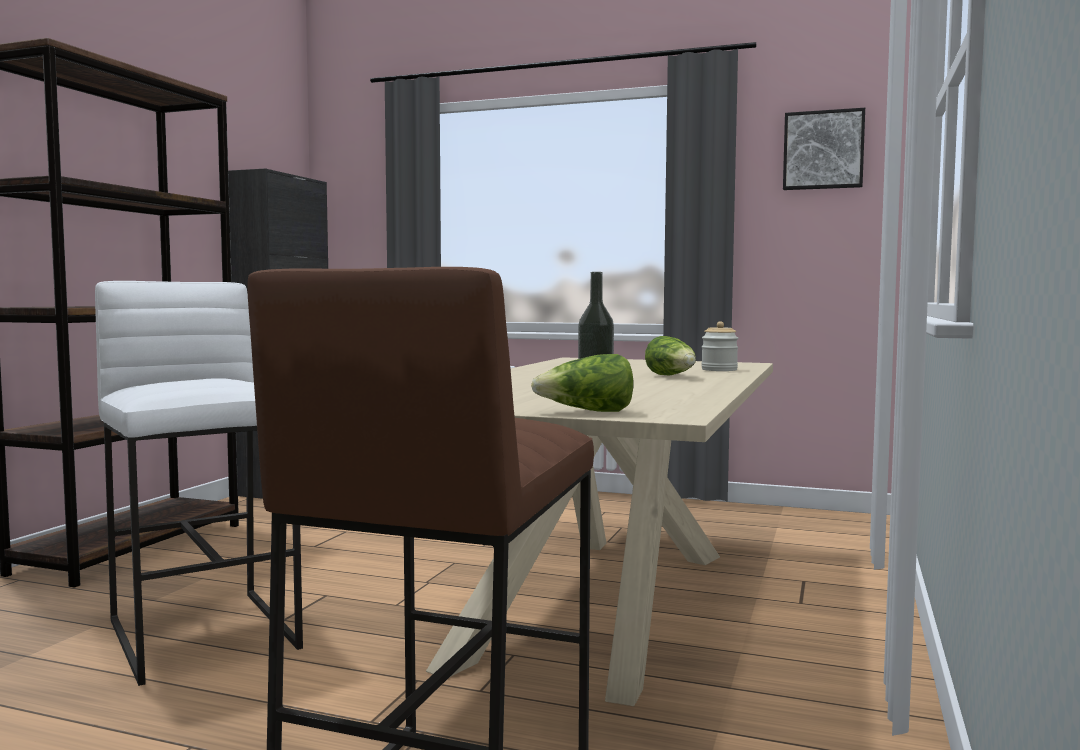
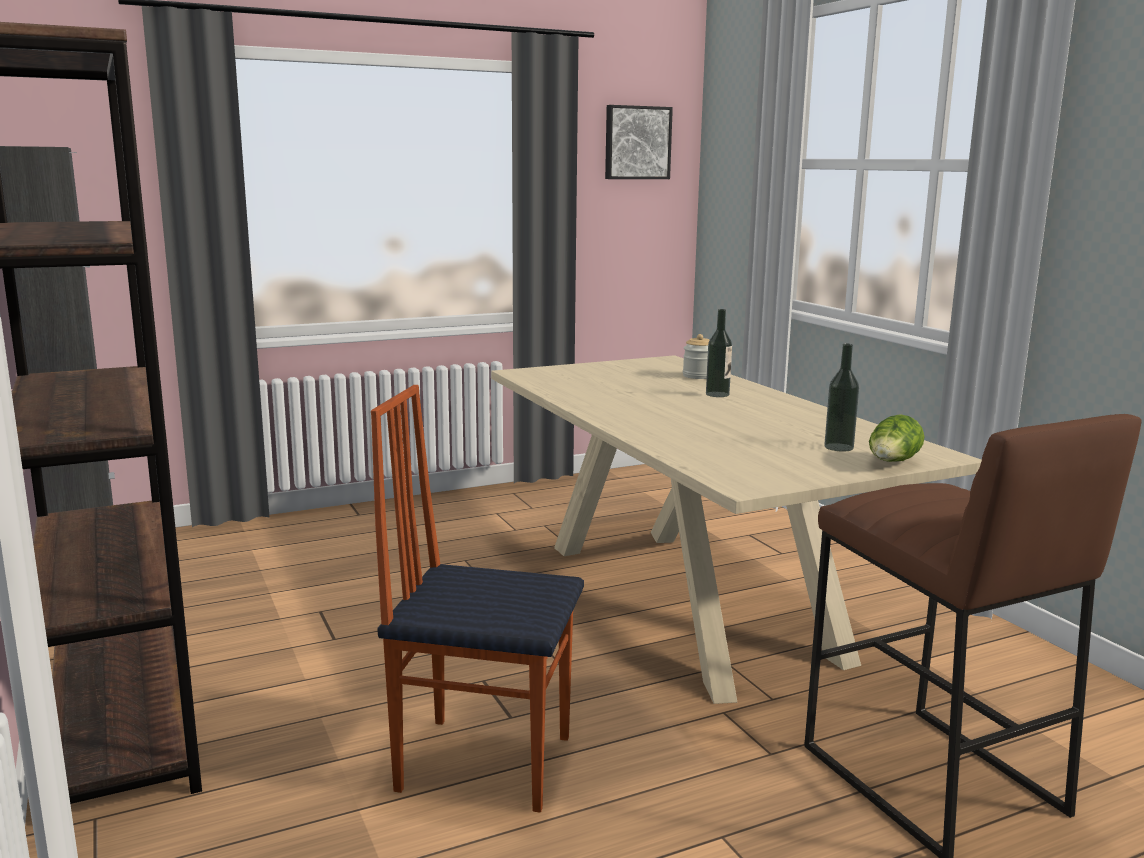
camera: 45 degrees left, 10 degrees up
(205, 633) = (484, 761): white stool -> chair
(672, 376) = (717, 394): lettuce -> bottle

